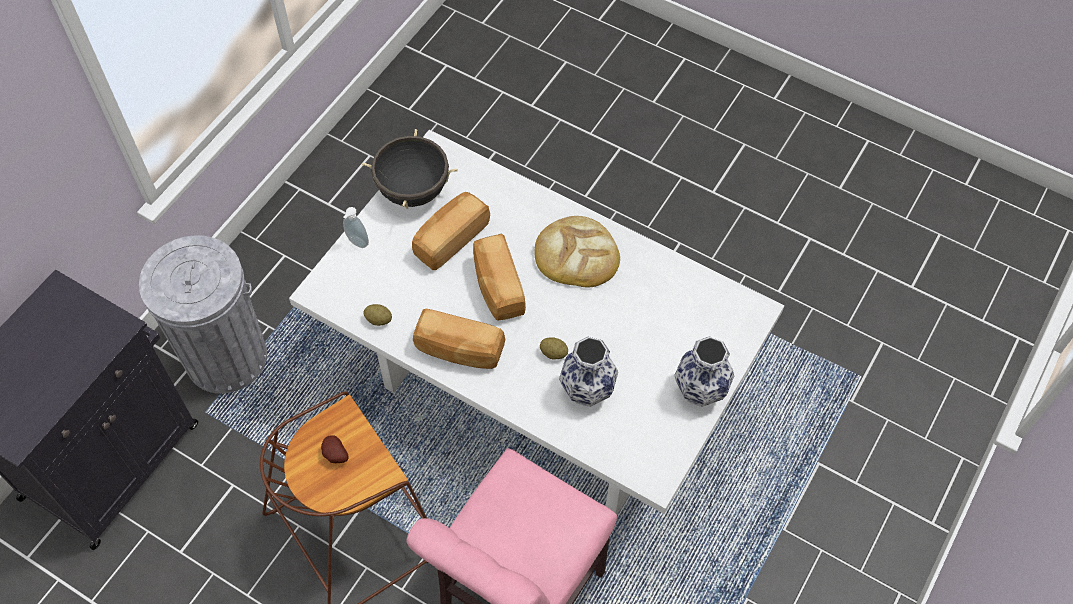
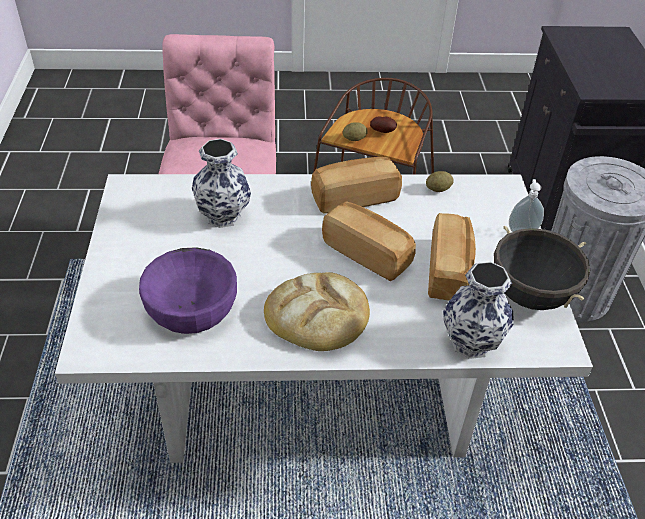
camera: 145 degrees right, 15 degrees down
(553, 353) = (273, 228): potato -> potato (354, 139)
(664, 309) = (191, 308): none -> purple bowl
(700, 391) = (116, 256): vase -> vase (470, 341)

